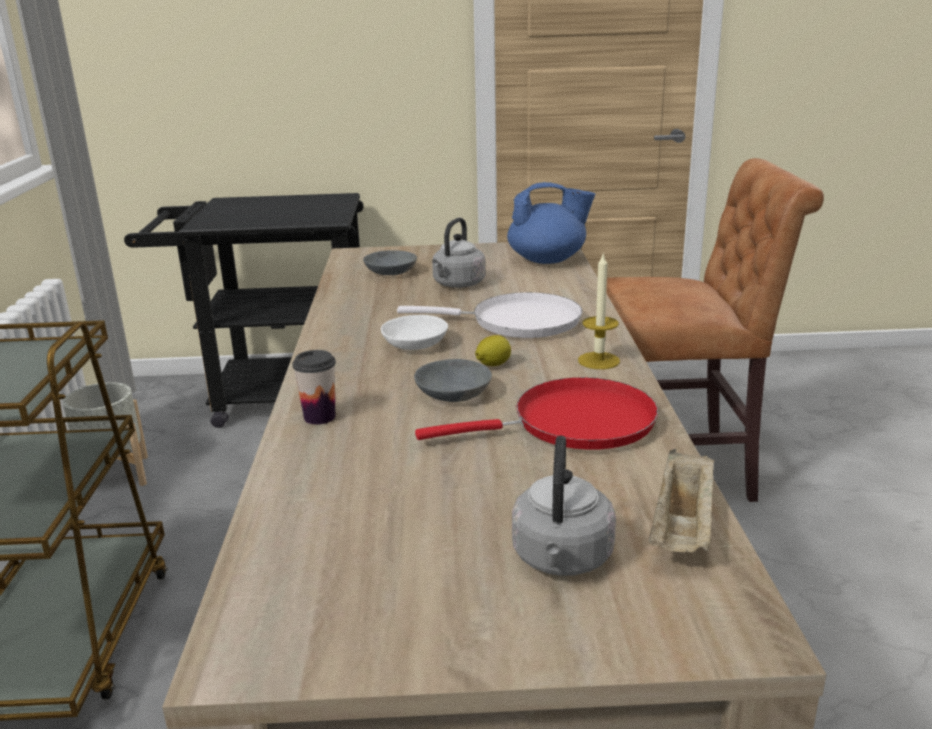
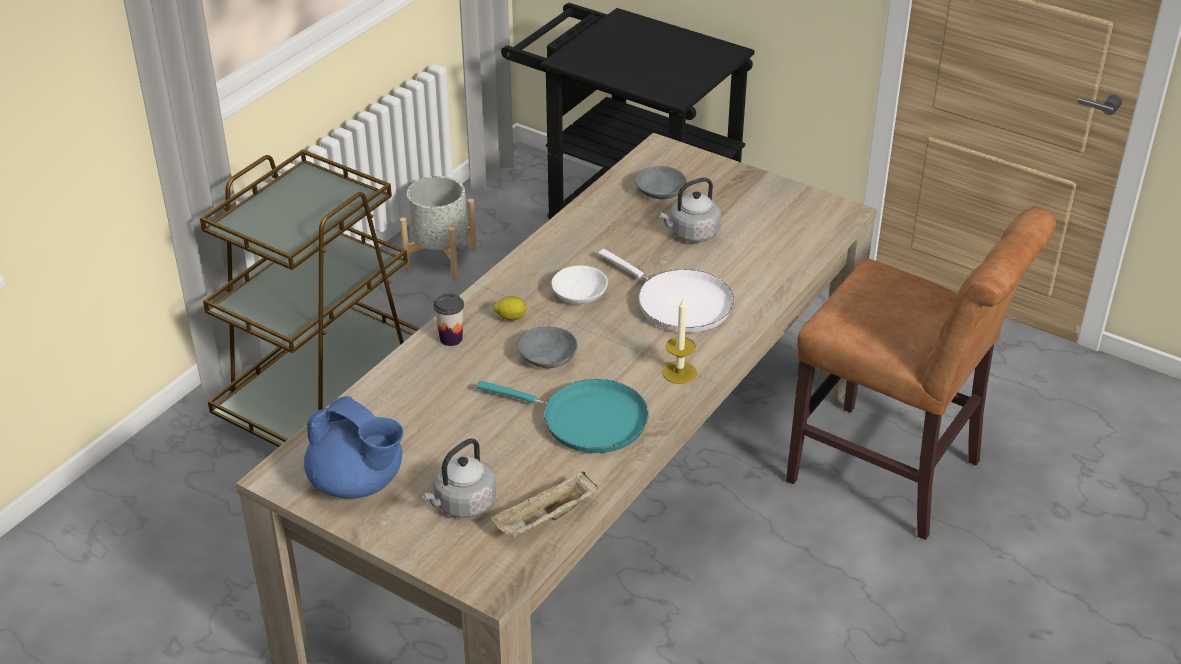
camera: 35 degrees right, 15 degrees up
(493, 365) = (604, 342): lemon -> lemon (511, 317)
(548, 260) = (807, 231): blue teapot -> blue teapot (358, 482)
(574, 424) = (587, 420): red frying pan -> turquoise frying pan

